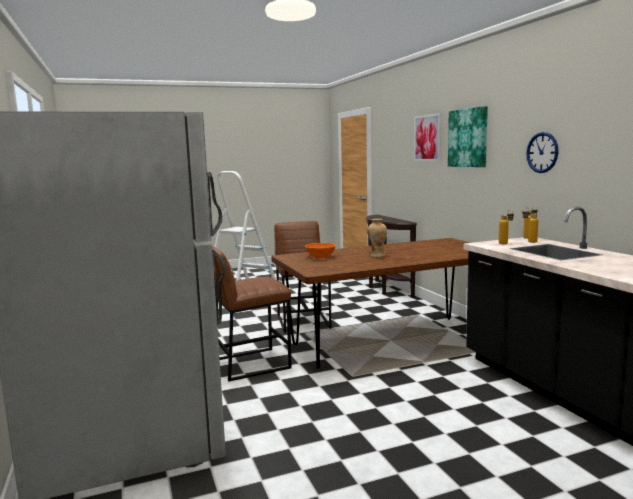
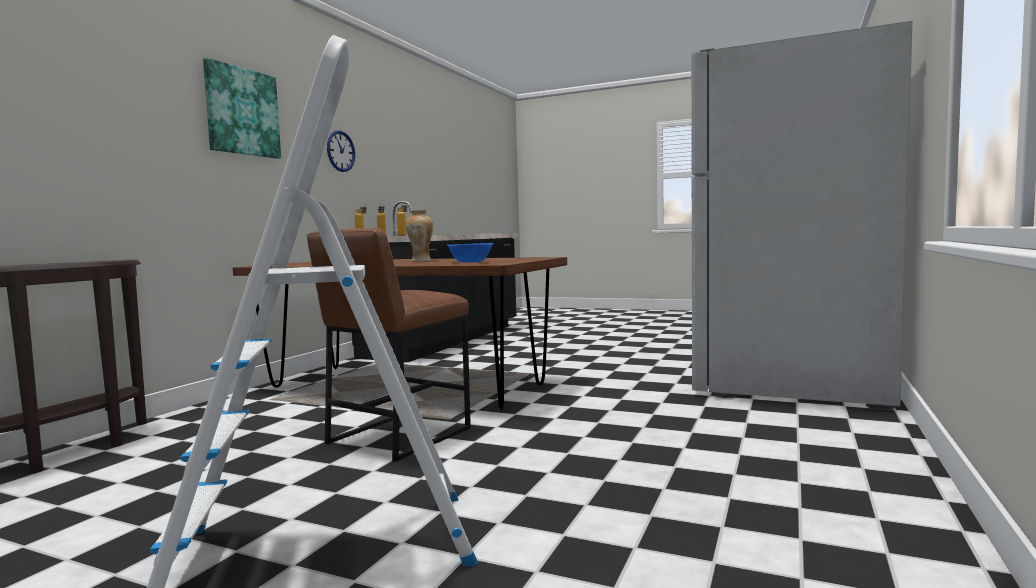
camera: 135 degrees left, 5 degrees down
(250, 364) = (599, 404): brown chair -> none
(321, 257) = (469, 262): orange bowl -> blue bowl
(427, 138) = (137, 85): picture -> none

